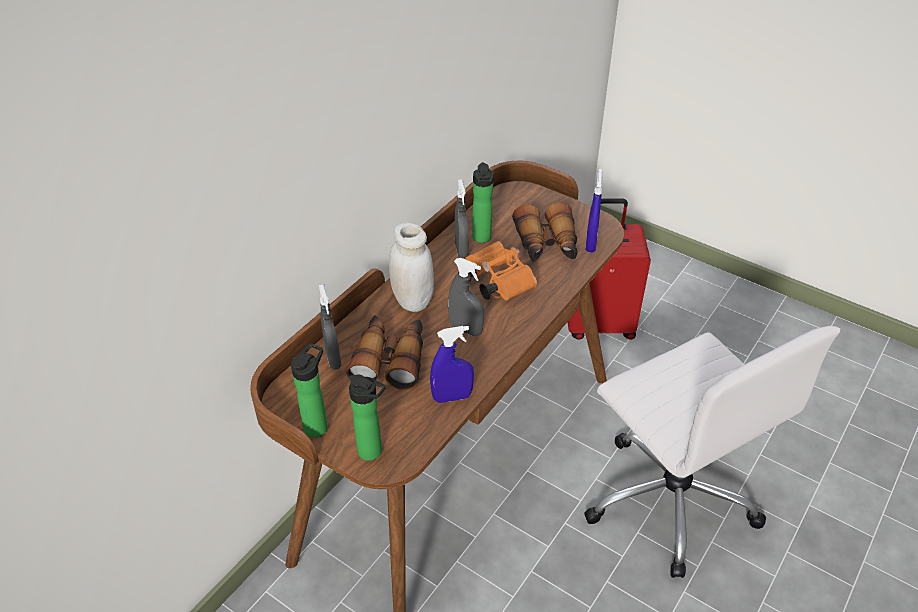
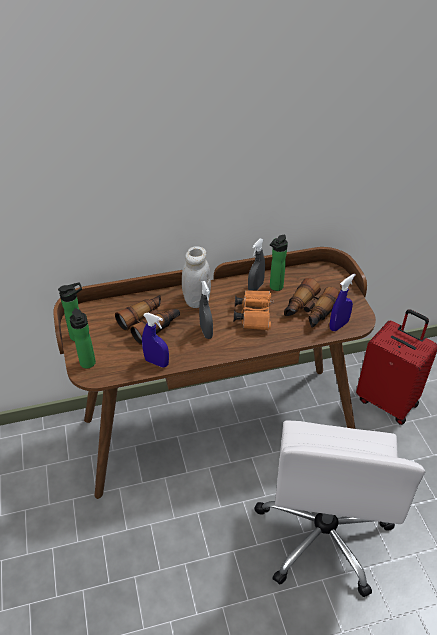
camera: 40 degrees right, 0 degrees up
(333, 358) = (124, 307): grey spray bottle -> none

